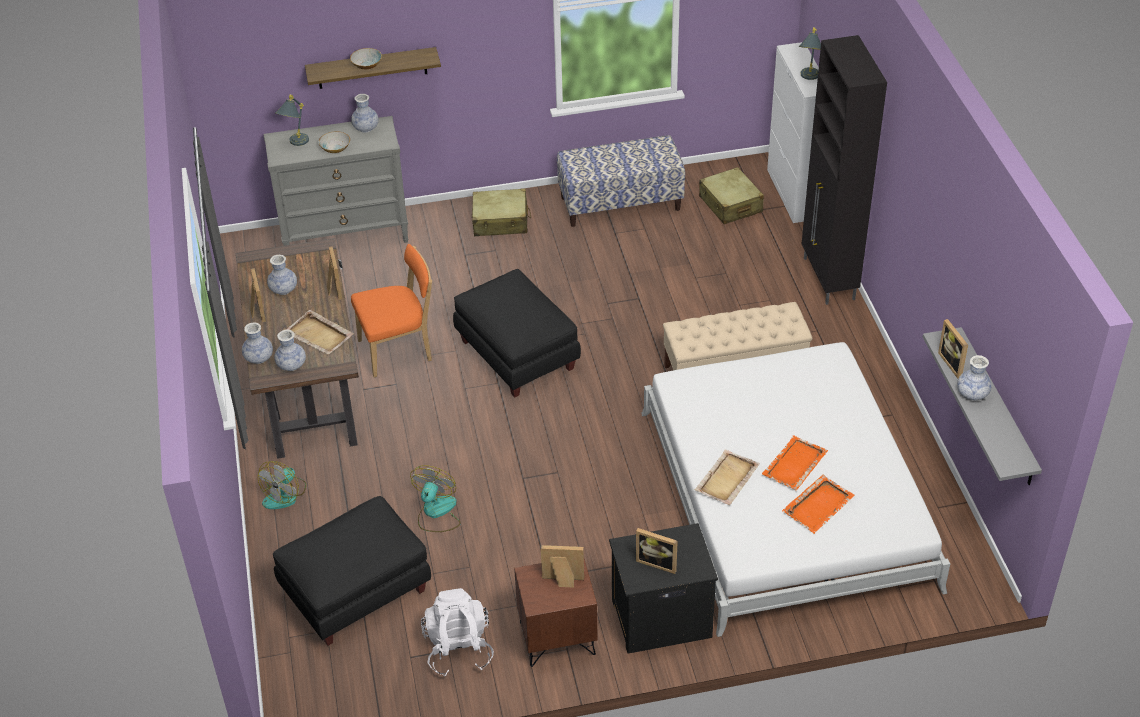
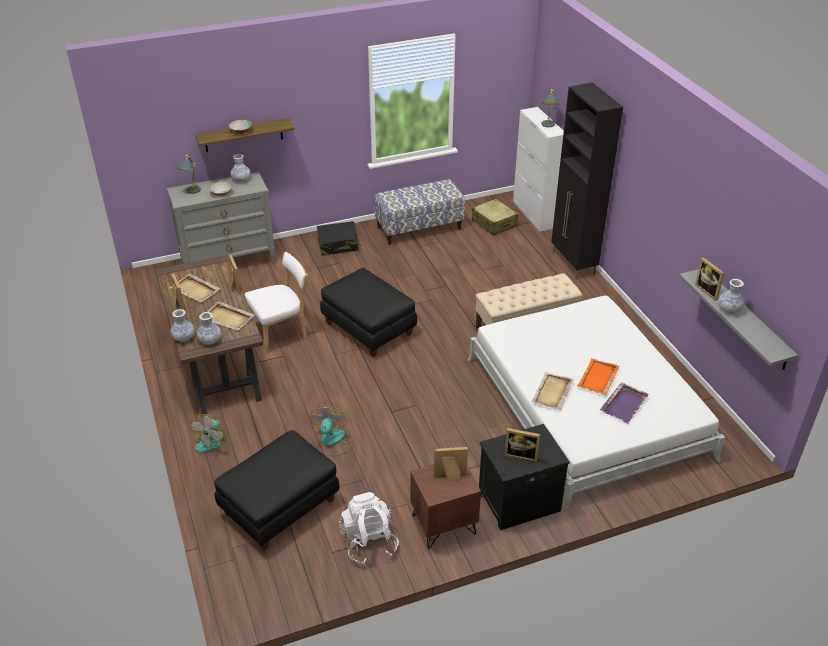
camera: 10 degrees left, 5 degrees down
(283, 289) = (195, 290): vase -> beige tray
(399, 350) = (281, 333): orange chair -> white chair
(500, 221) = (338, 245): beige suitcase -> black suitcase
(818, 505) = (624, 404): orange tray -> purple tray

